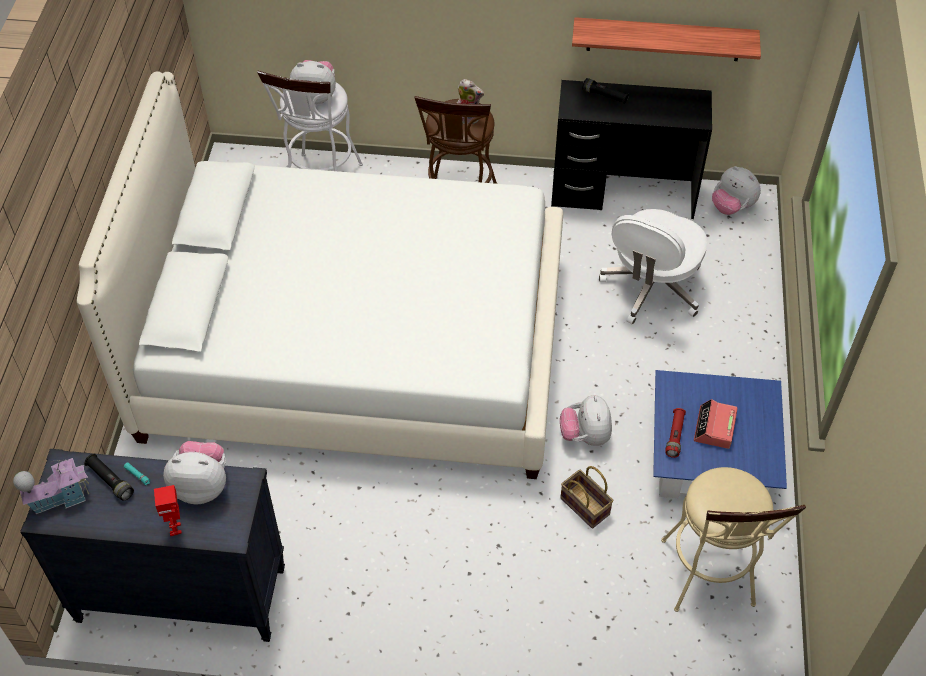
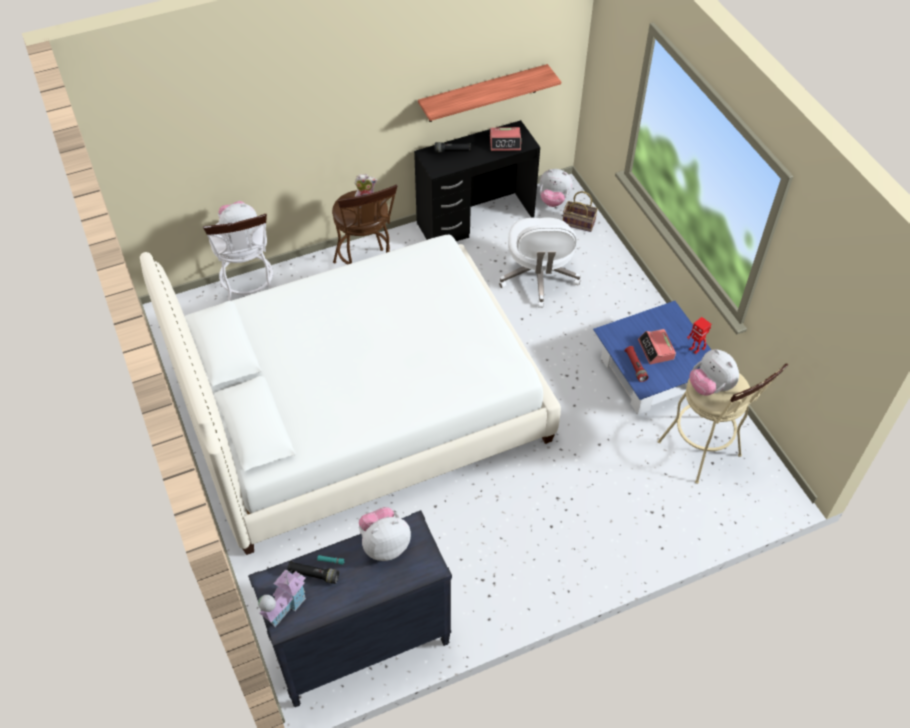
camera: 30 degrees left, 0 degrees up
(176, 529) = (389, 583): toy robot -> toy robot (694, 349)
(585, 435) = (563, 397): plush toy -> plush toy (710, 387)
(586, 506) = (596, 443): basket -> basket (579, 223)
(673, 109) = (505, 143): none -> alarm clock

